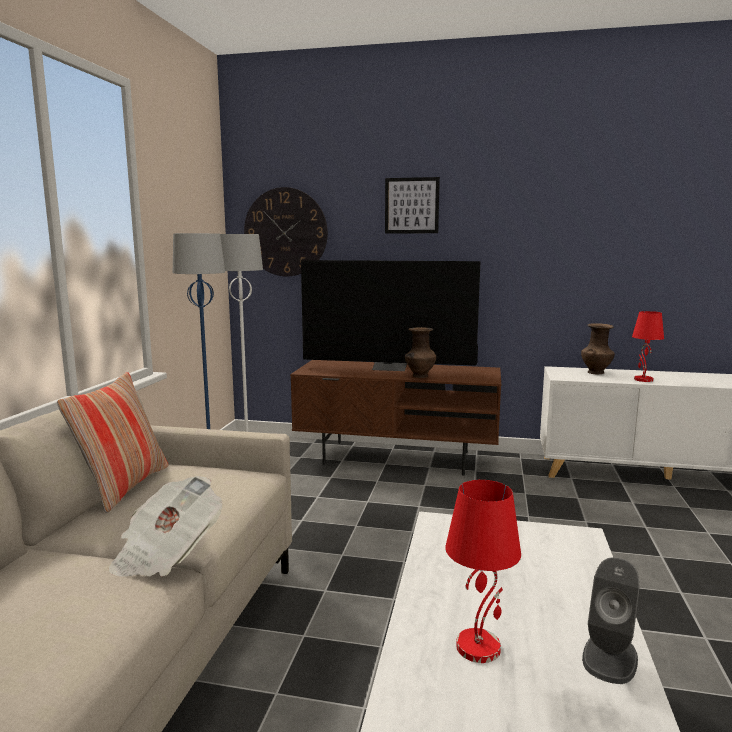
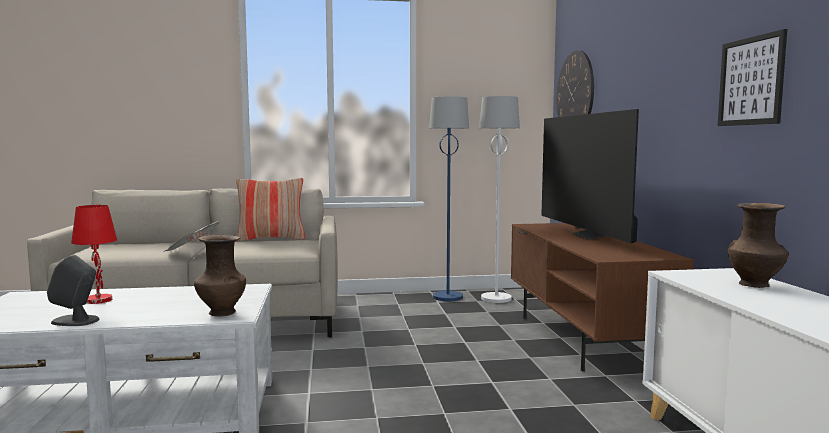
camera: 70 degrees right, 5 degrees down
(411, 205) = (641, 50): picture -> picture (751, 81)
(419, 376) = (573, 243): brown vase -> brown vase (221, 312)
(642, 379) = (767, 304): red table lamp -> none

